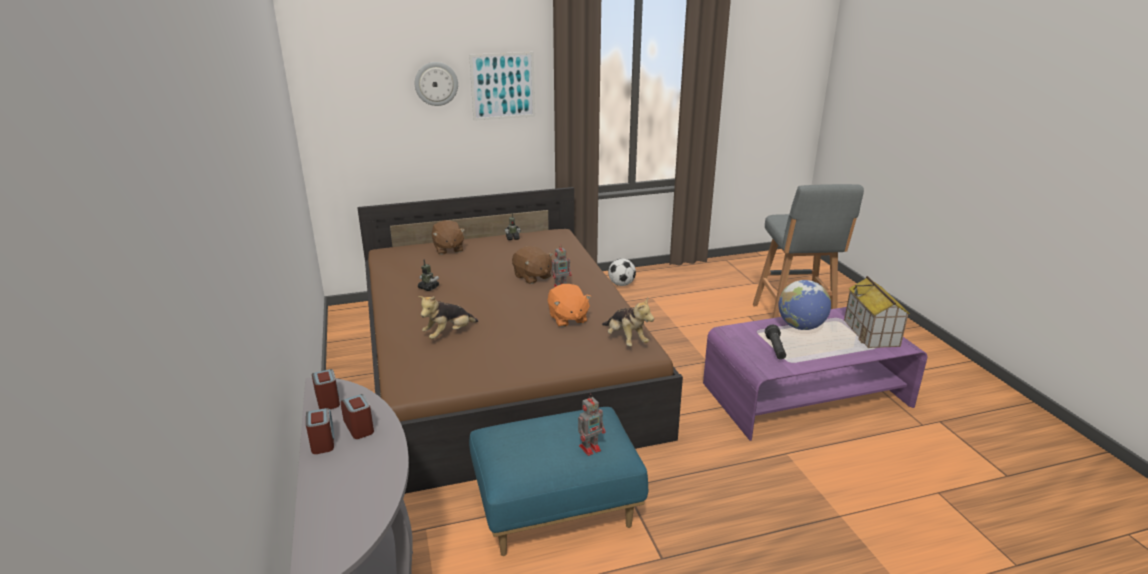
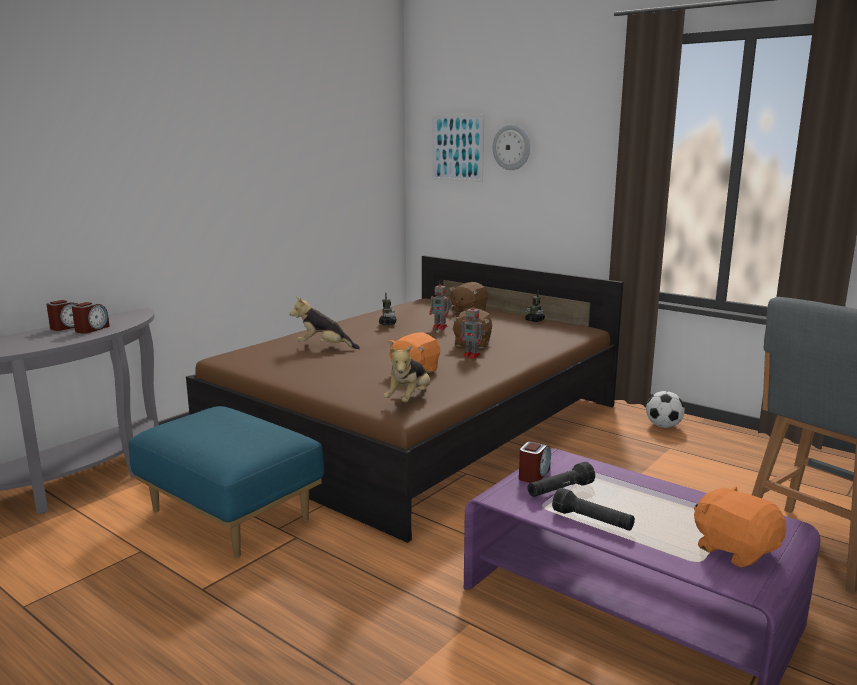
camera: 55 degrees right, 10 degrees down
(328, 400) = (122, 316): alarm clock -> alarm clock (534, 475)
(503, 86) = (574, 155): picture -> picture (457, 148)
(590, 448) = (225, 445): toy robot -> toy robot (440, 327)
(800, 327) = (650, 495): globe -> none
(819, 355) = (592, 521): none -> black flashlight
(871, 333) = (735, 549): toy house -> orange plush toy

